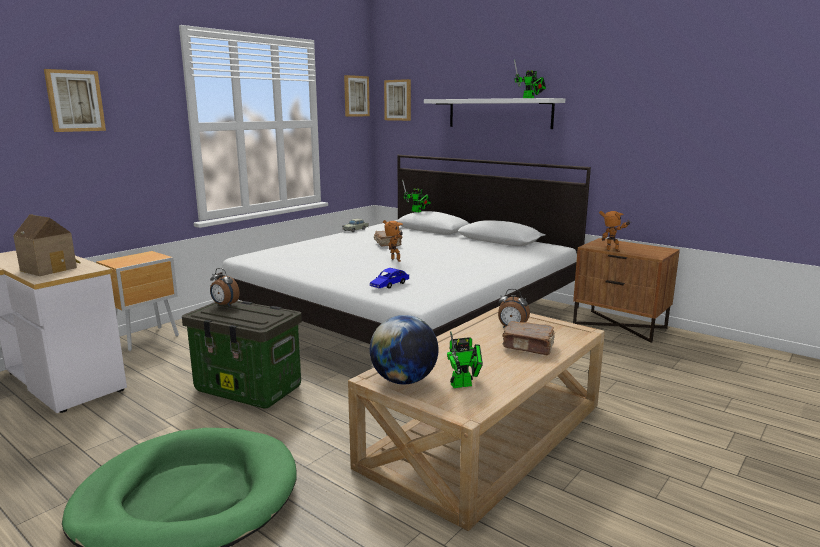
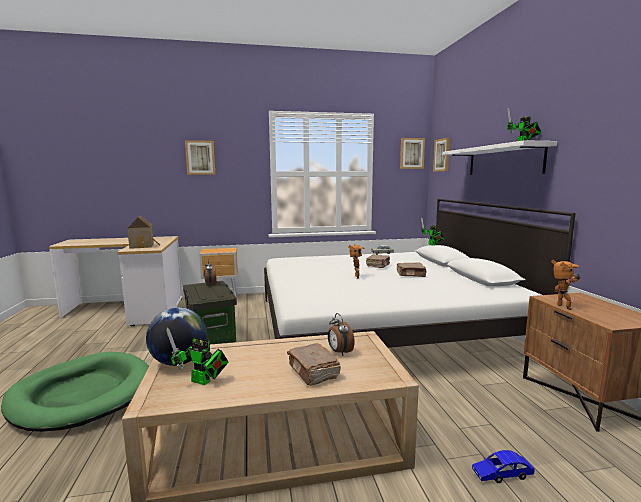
camera: 40 degrees right, 5 degrees down
(389, 285) = (308, 292): blue toy car -> blue toy car (502, 474)
(439, 248) = (411, 275): none -> brown book

